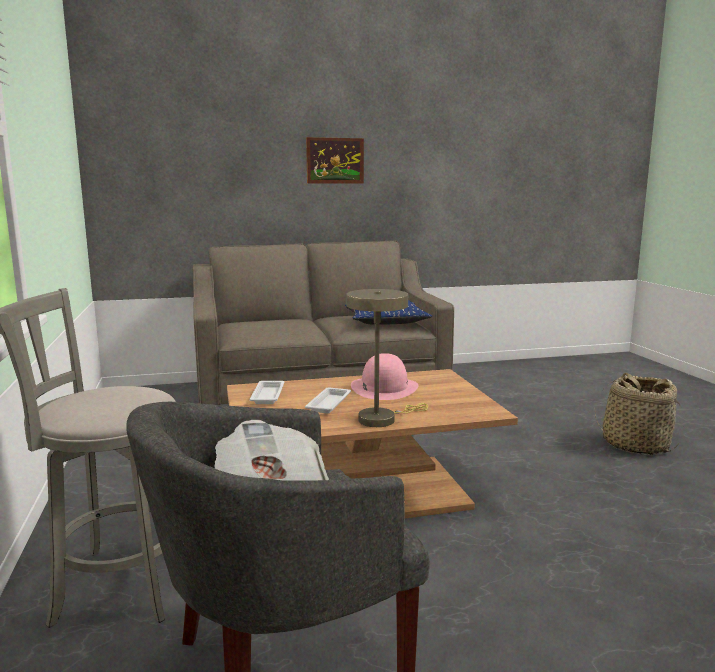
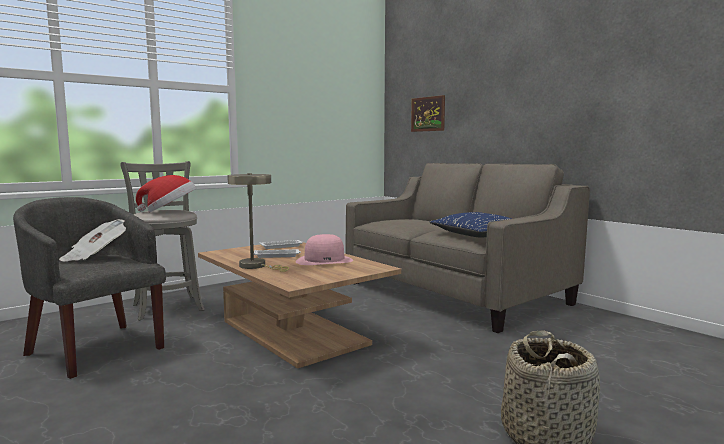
camera: 65 degrees right, 5 degrees down
(124, 395) = (169, 211): none -> hat
(335, 160) = (529, 90): picture -> picture (428, 114)

